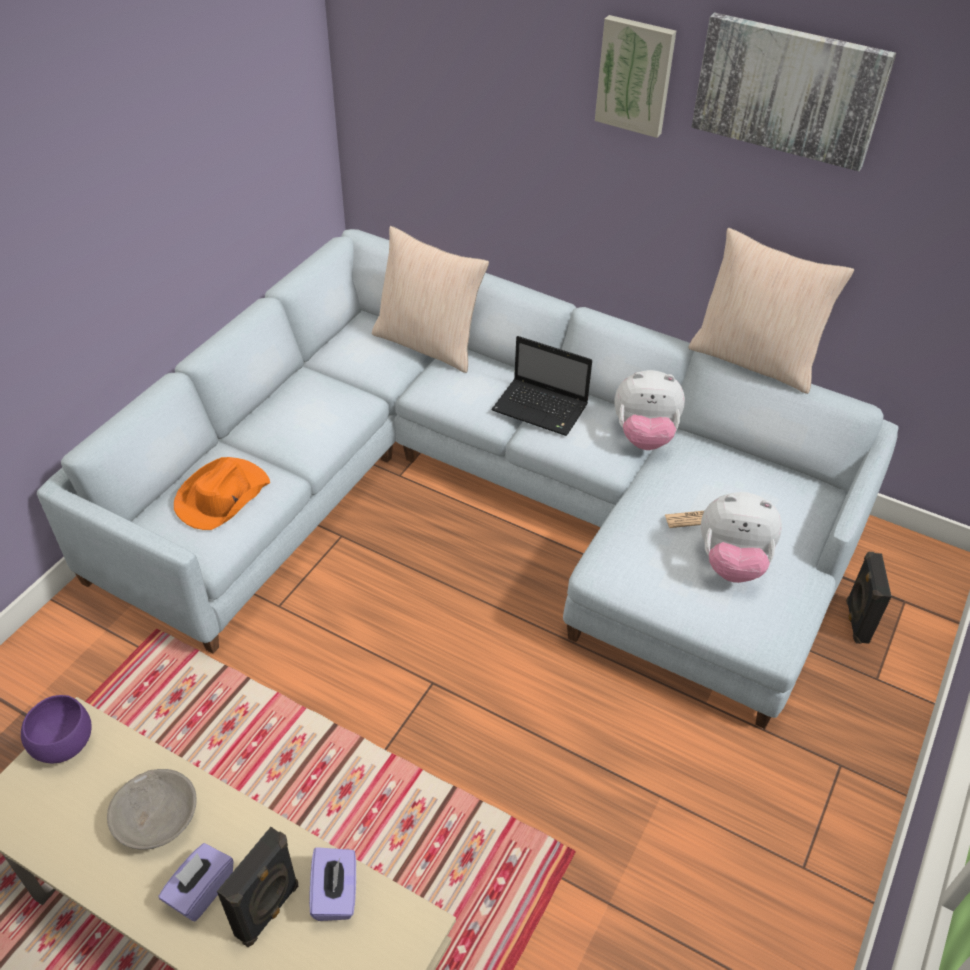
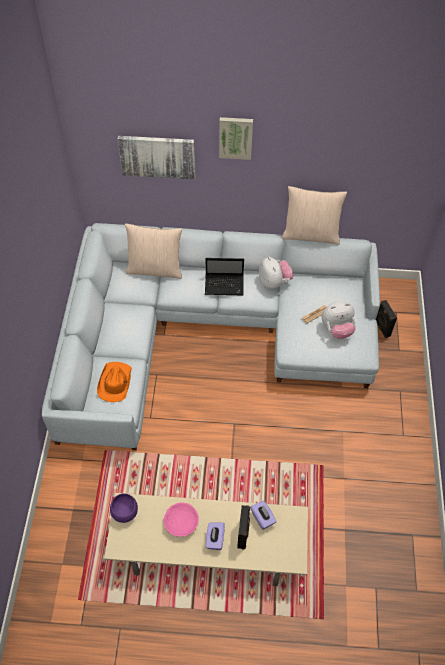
camera: 25 degrees left, 10 degrees up
(157, 819) = (181, 523): grey bowl -> pink bowl
(644, 436) = (274, 282): plush toy -> plush toy turned 90 degrees counterclockwise
(789, 90) = (307, 133): picture -> picture (157, 156)

